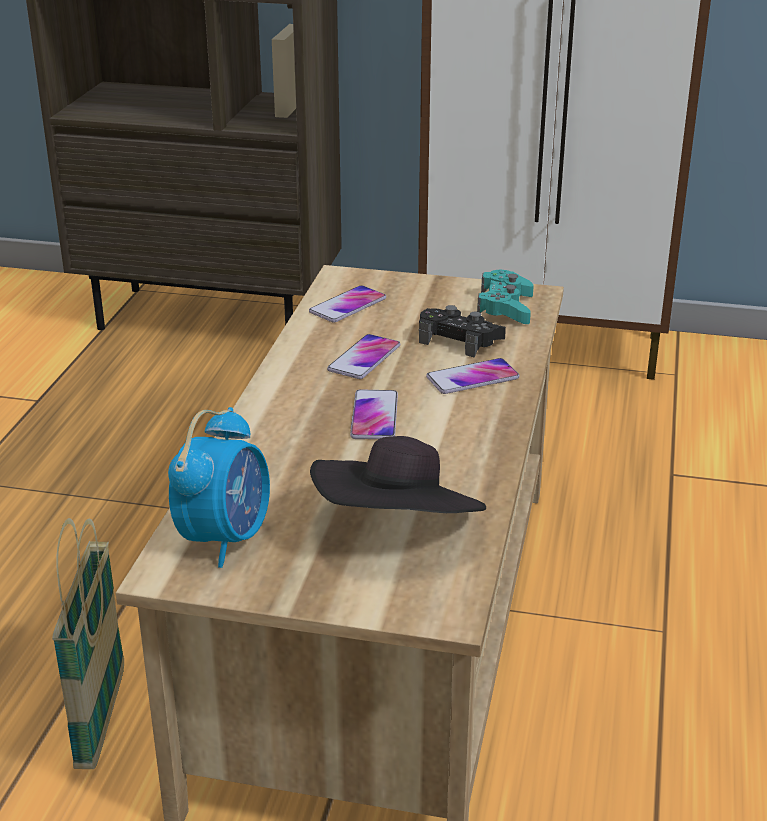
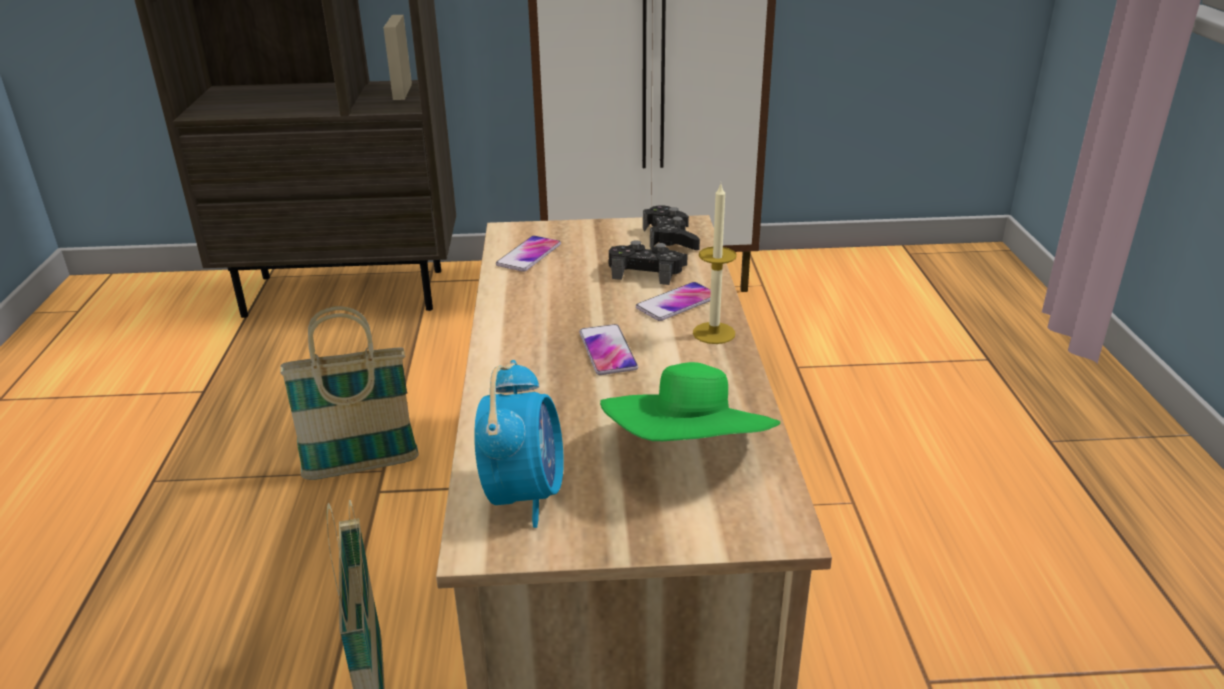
camera: 15 degrees left, 0 degrees up
(163, 502) = (361, 467): none -> basket
(364, 358) = (569, 299): phone -> none
(399, 529) = (690, 454): black hat -> green hat
(492, 415) = (714, 333): none -> candle
(505, 307) = (670, 238): turquoise game controller -> black game controller

